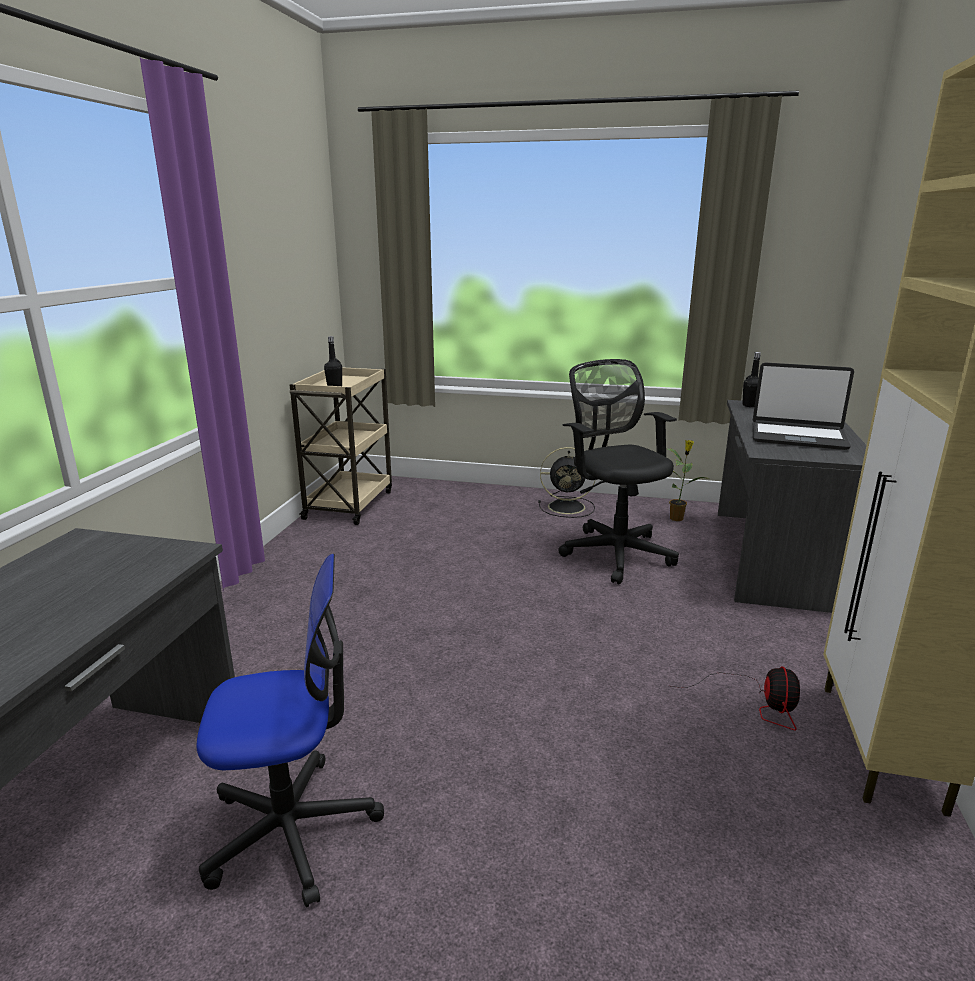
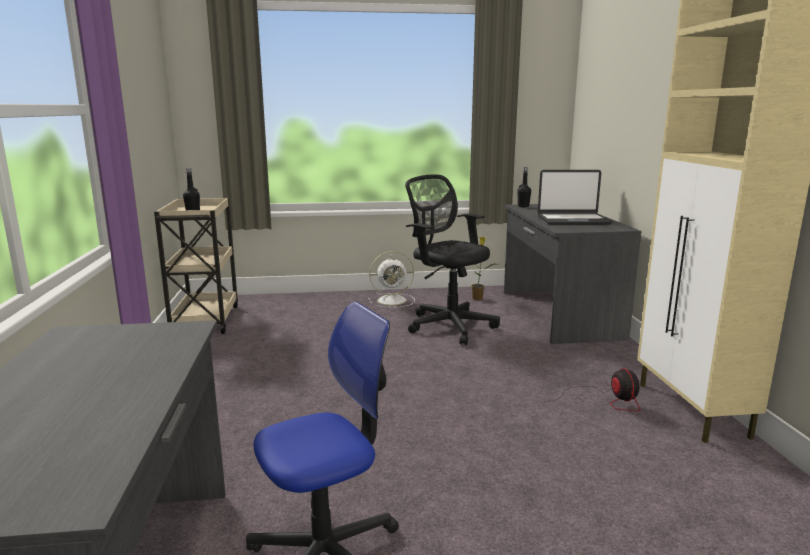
camera: 20 degrees left, 5 degrees down
(568, 507) = (393, 300): black fan -> white fan

